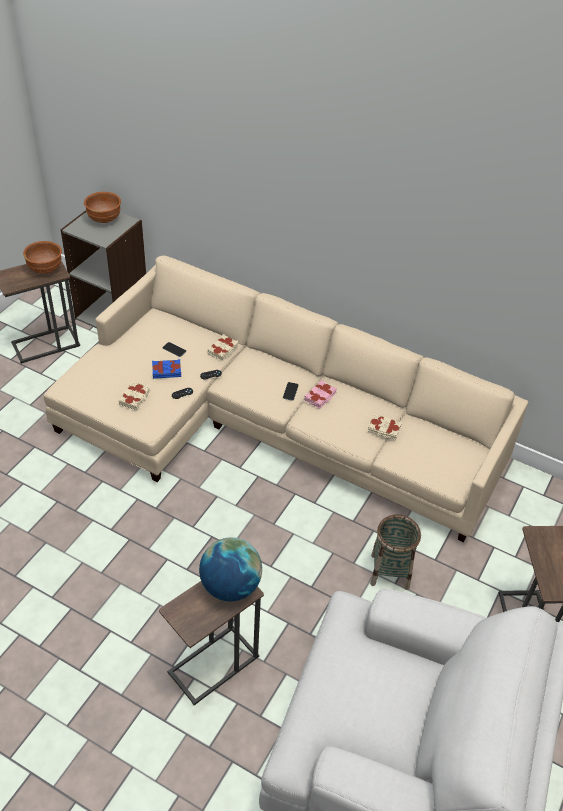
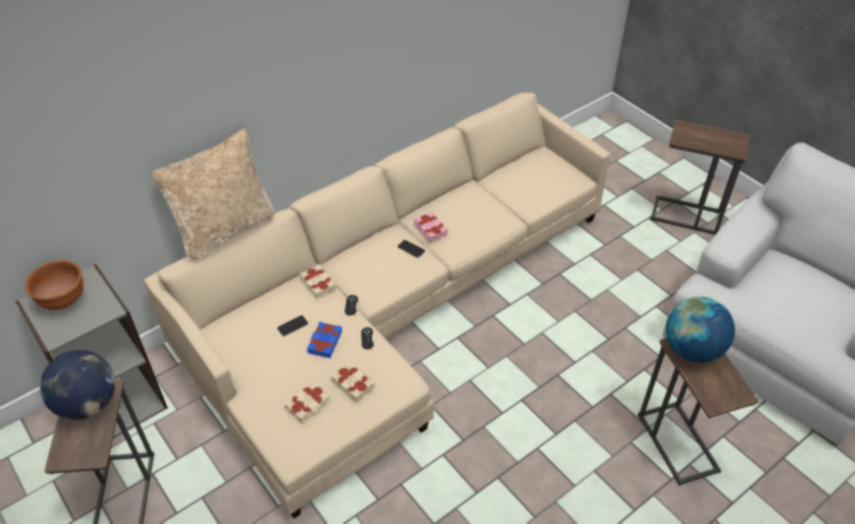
camera: 65 degrees left, 0 degrees up
(46, 269) = (88, 404): brown bowl -> globe
(214, 271) = (227, 232): none -> beige pillow
(384, 429) = (495, 200): beige book -> beige book (308, 404)
(390, 571) = (608, 278): basket -> none

